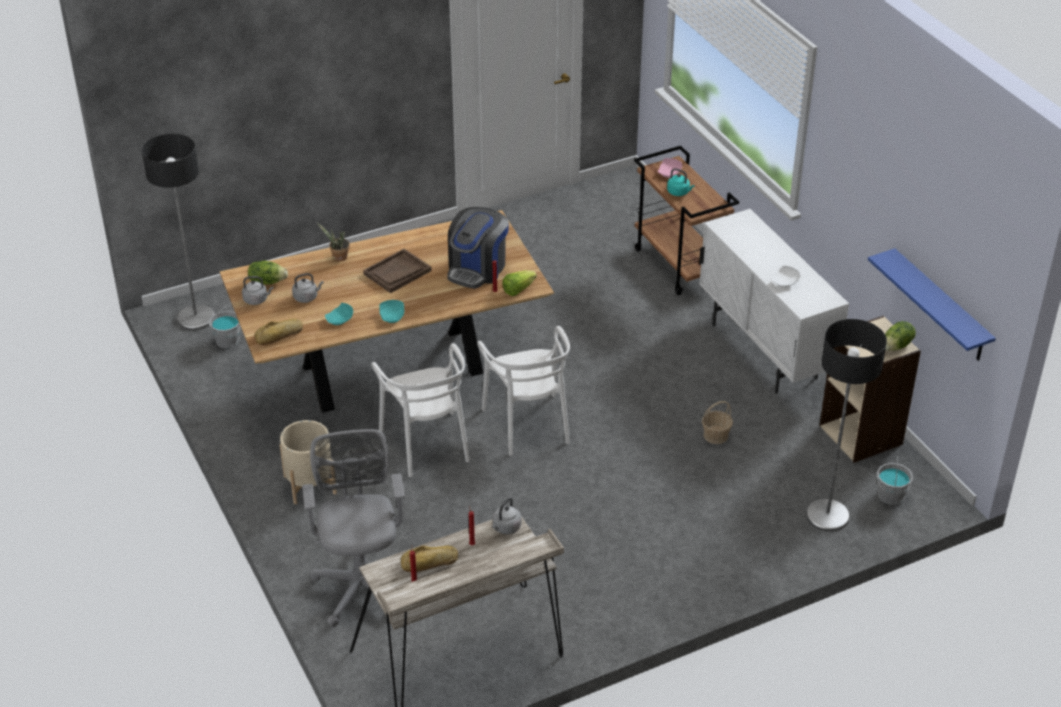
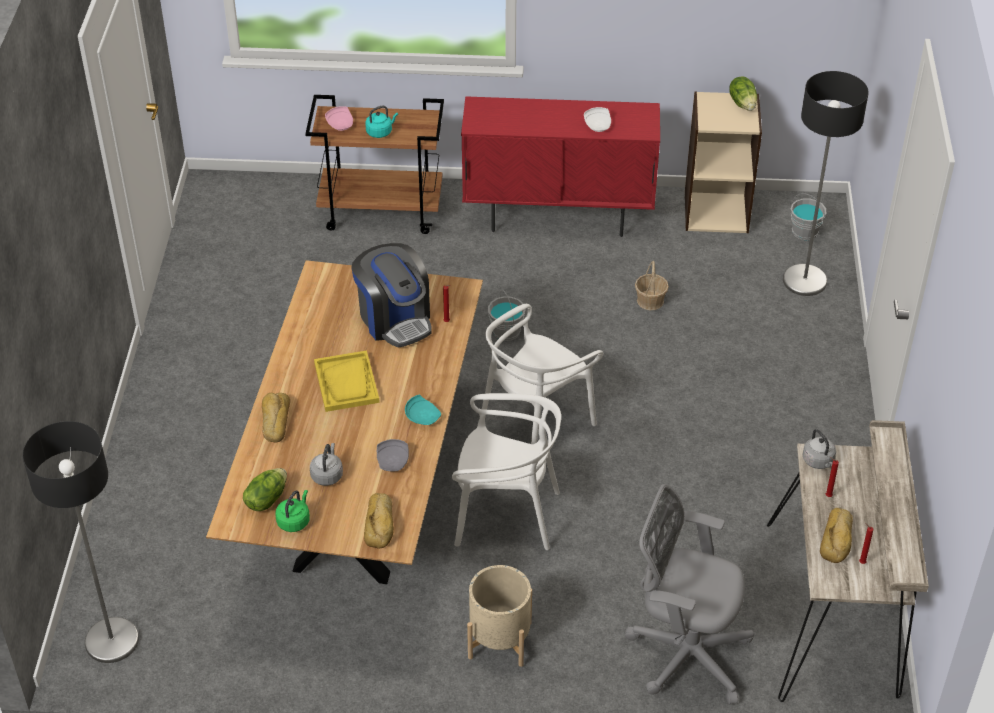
camera: 60 degrees left, 5 degrees up
(227, 341) = (184, 625): grey bucket -> grey bucket (506, 331)
(257, 300) = (294, 521): grey kettle -> green kettle
(338, 257) = (274, 421): potted plant -> bread
(340, 319) = (393, 461): turquoise plate -> grey plate
(397, 272) = (346, 383): brown tray -> yellow tray
(518, 289) = (457, 303): lettuce -> none
(528, 424) = (535, 424): white chair -> white chair turned 120 degrees clockwise
(764, 352) = (558, 217): white cabinet -> red cabinet
(940, 307) = (773, 39): blue shelf -> none

